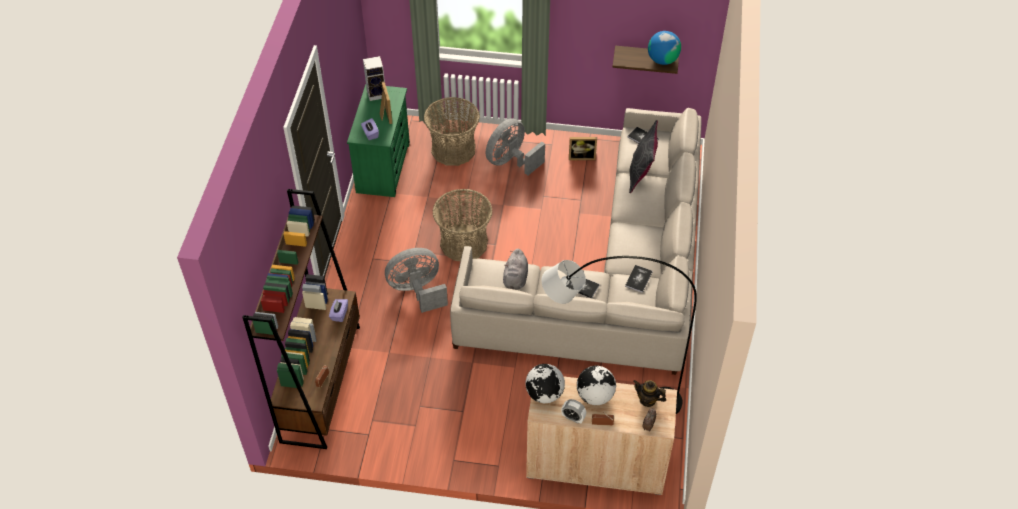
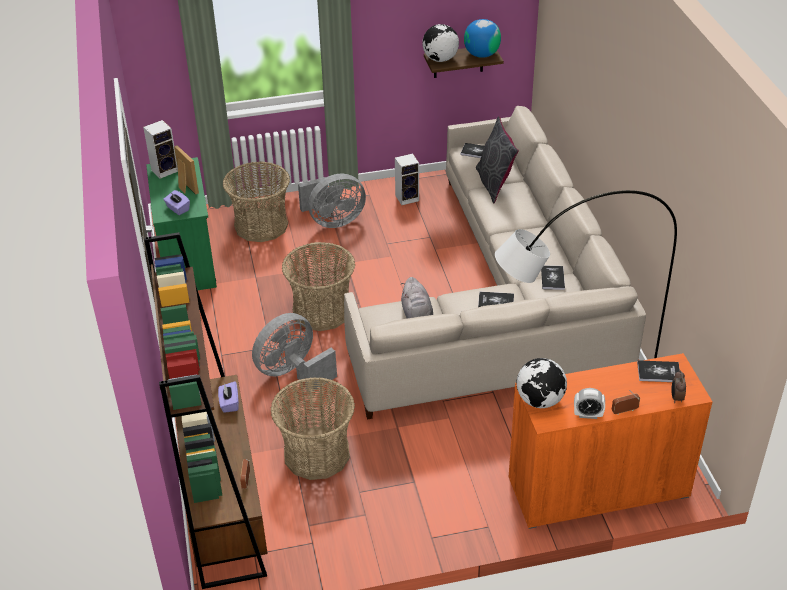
camera: 20 degrees left, 10 degrees down
(403, 365) = (316, 454): none -> basket
(511, 162) = (333, 221): grey fan -> grey fan turned 135 degrees counterclockwise
(581, 156) = (408, 198): picture frame -> speaker
(595, 396) = (598, 385): globe -> globe (440, 59)
(596, 463) = (598, 488): beige cabinet -> orange cabinet
(647, 400) = (658, 372): teapot -> book

